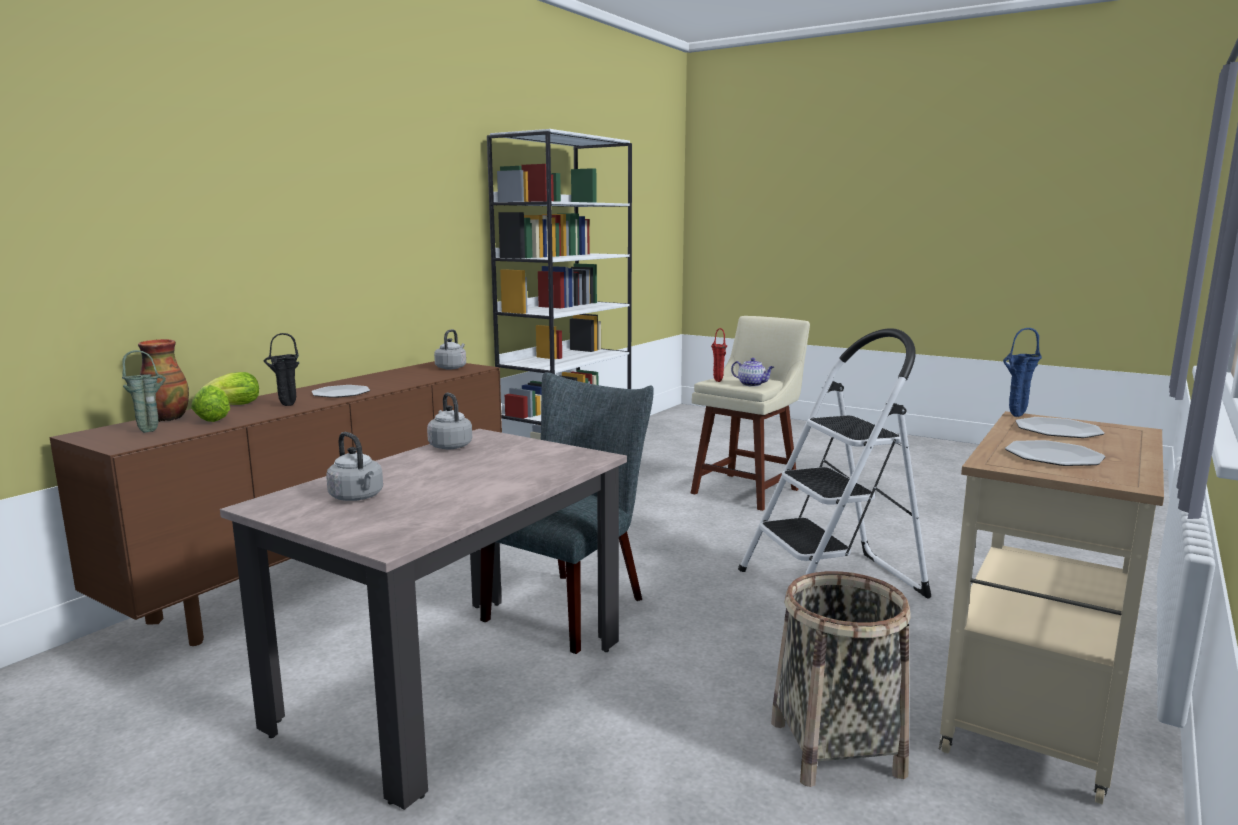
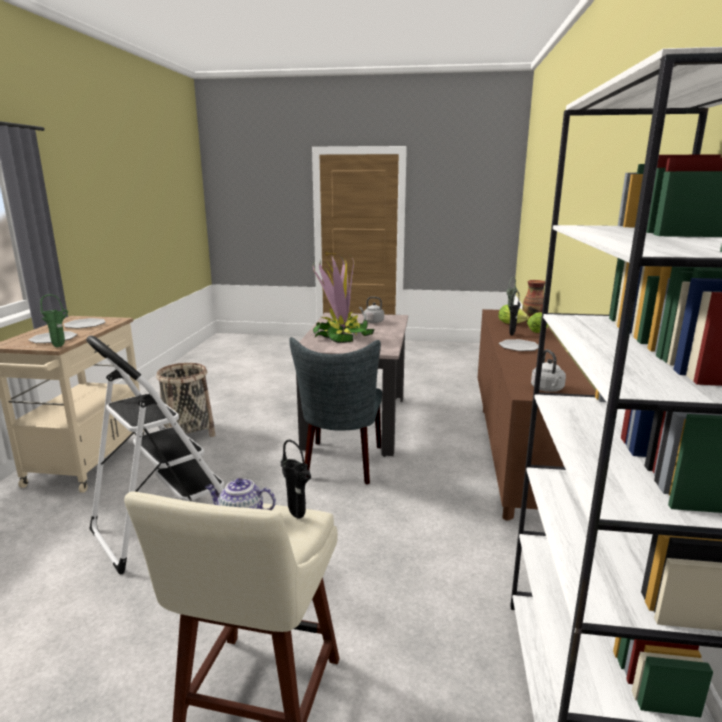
camera: 155 degrees right, 5 degrees up
(449, 446) = (388, 343): grey kettle -> none
(495, 471) = (341, 335): none -> potted plant
(717, 381) = (299, 518): red vase -> black vase
(1015, 416) = (60, 346): blue vase -> green vase

